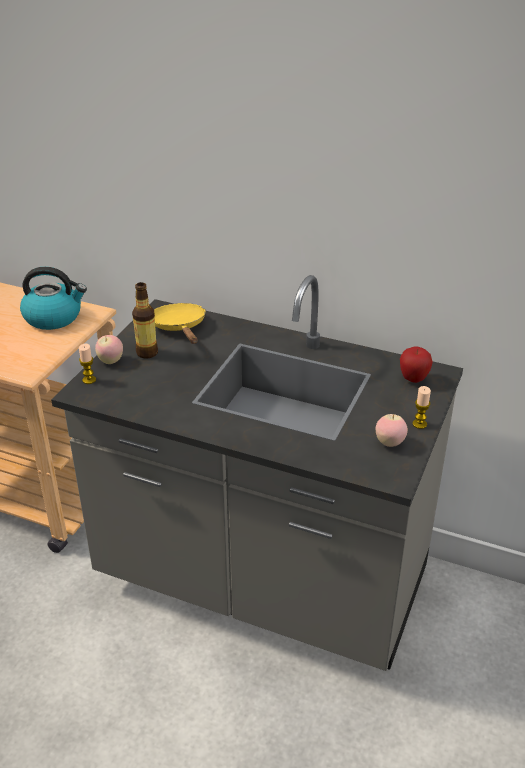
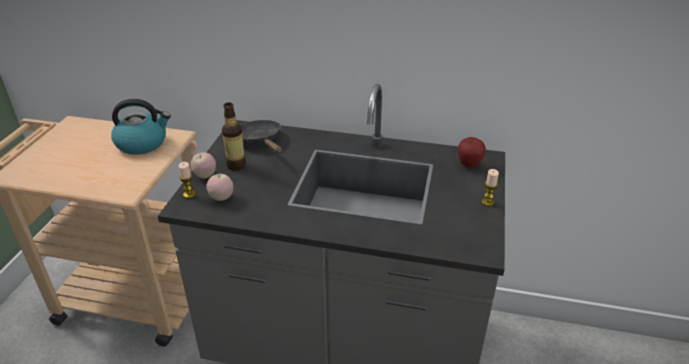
camera: 10 degrees left, 0 degrees up
(179, 327) = (259, 141): yellow frying pan -> black frying pan
(389, 443) = (469, 221): apple -> apple (221, 198)

